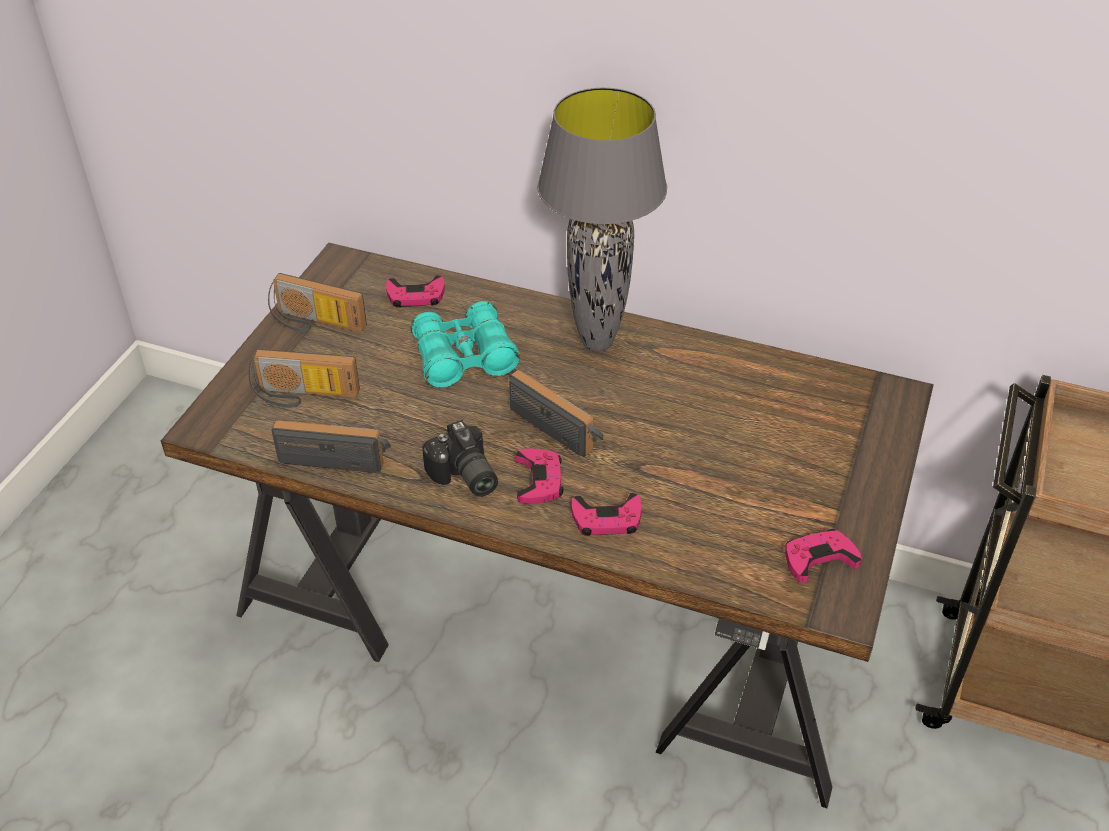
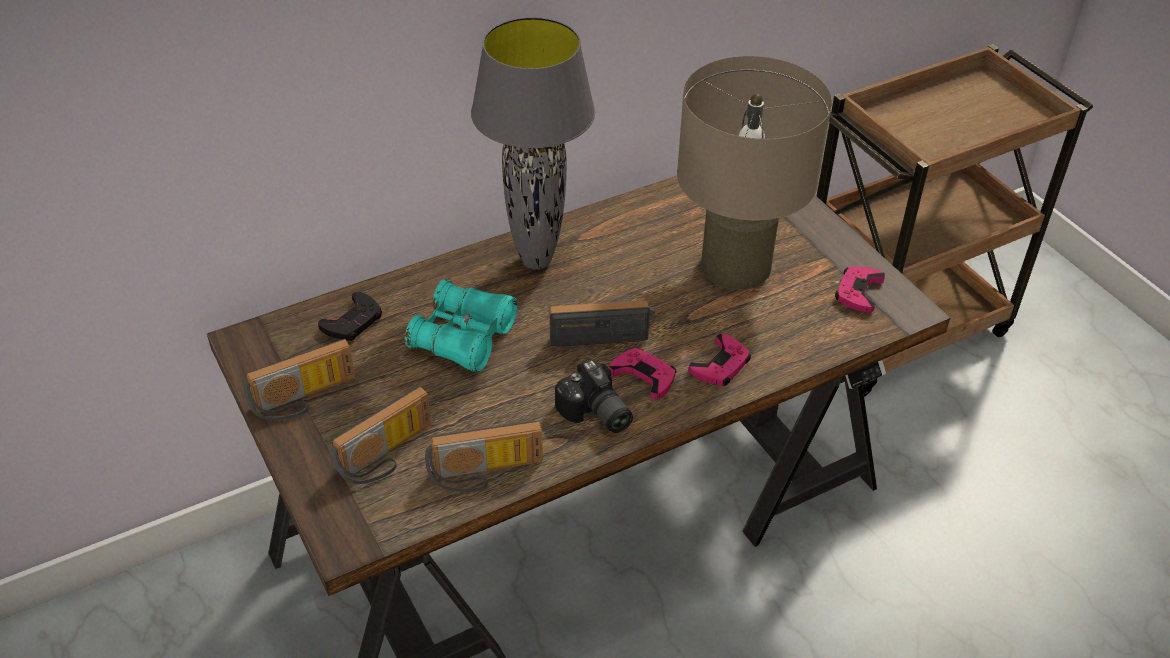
camera: 50 degrees left, 0 degrees up
(337, 456) = (486, 474): radio -> radio turned 150 degrees counterclockwise
(416, 296) = (353, 322): pink game controller -> black game controller
(463, 477) = (595, 414): camera -> camera turned 45 degrees clockwise
(745, 458) = (736, 266): none -> beige table lamp

